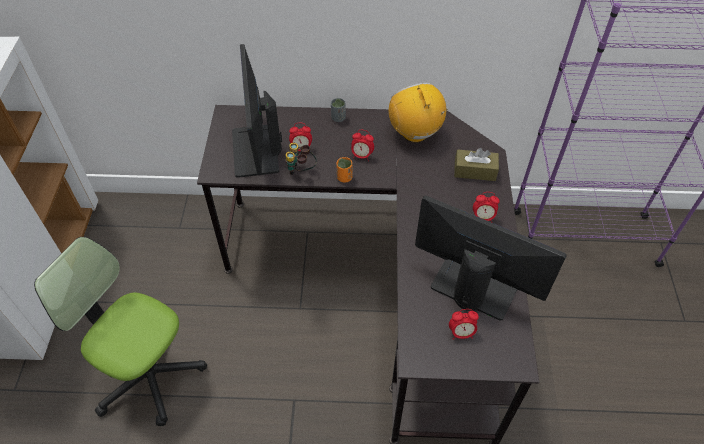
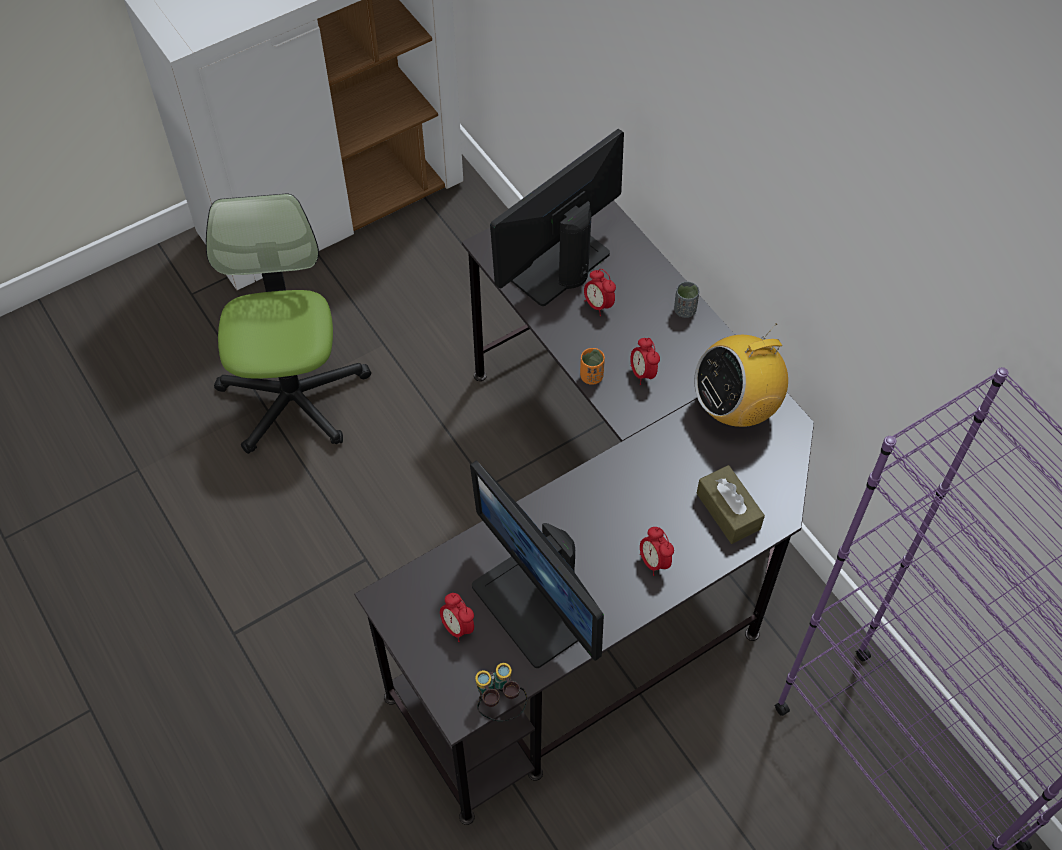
camera: 55 degrees right, 5 degrees up
(301, 171) = (564, 326): binoculars -> binoculars (499, 704)
(415, 133) = (735, 407): radio -> radio turned 150 degrees counterclockwise
(473, 286) = (535, 606): monitor -> monitor turned 150 degrees clockwise

